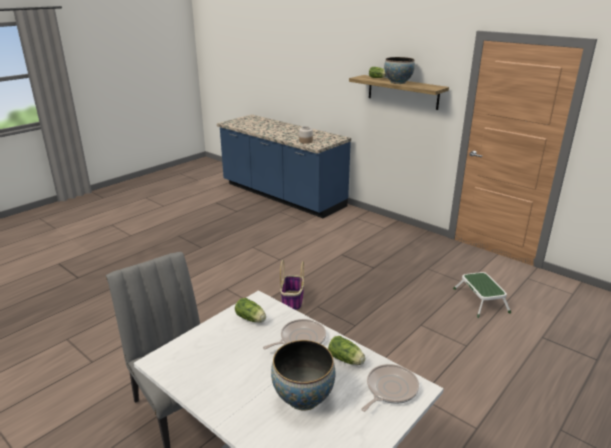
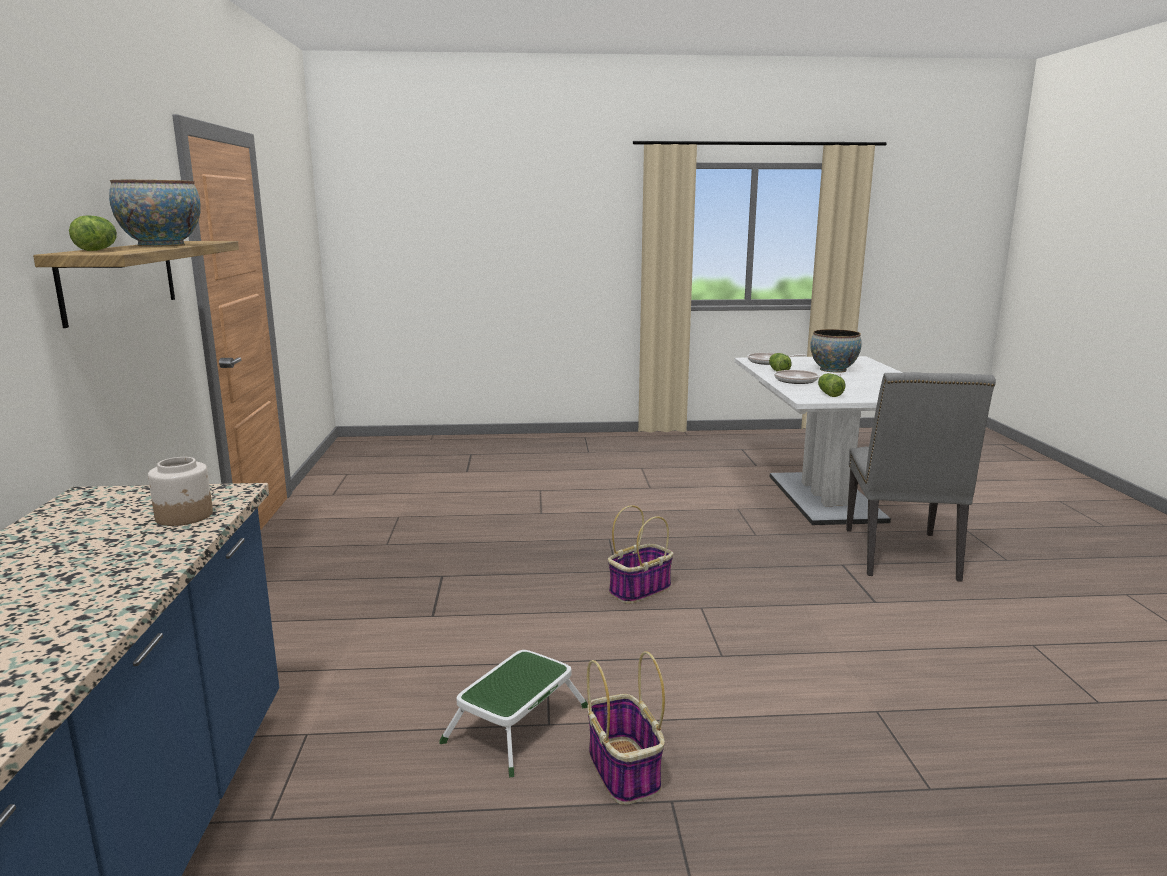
camera: 135 degrees left, 10 degrees down
(219, 247) = (624, 771): none -> basket
(480, 300) = (433, 502): green step ladder -> green step ladder (517, 724)

